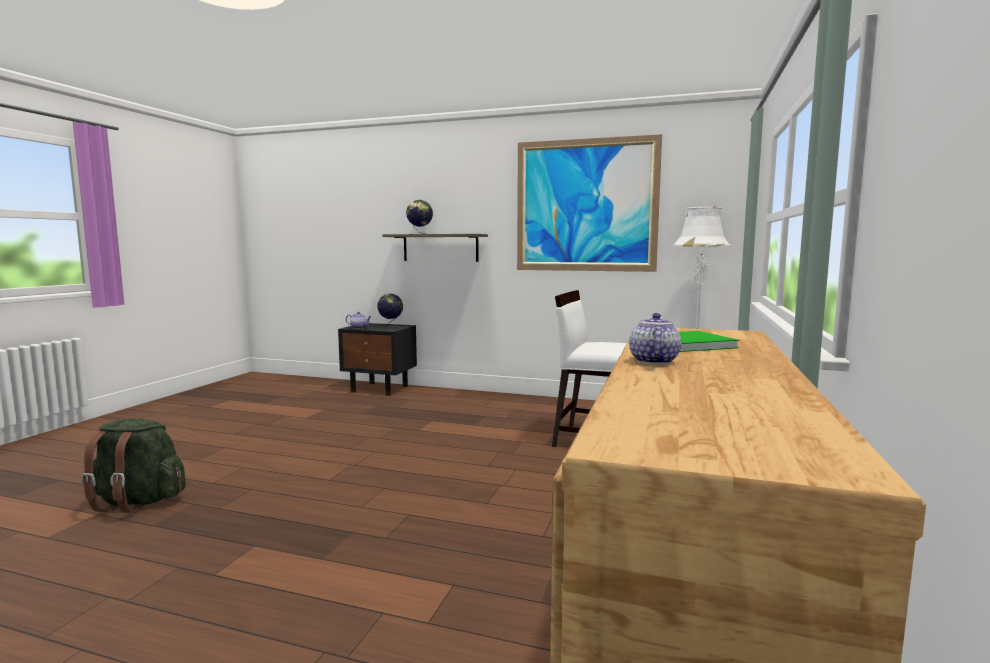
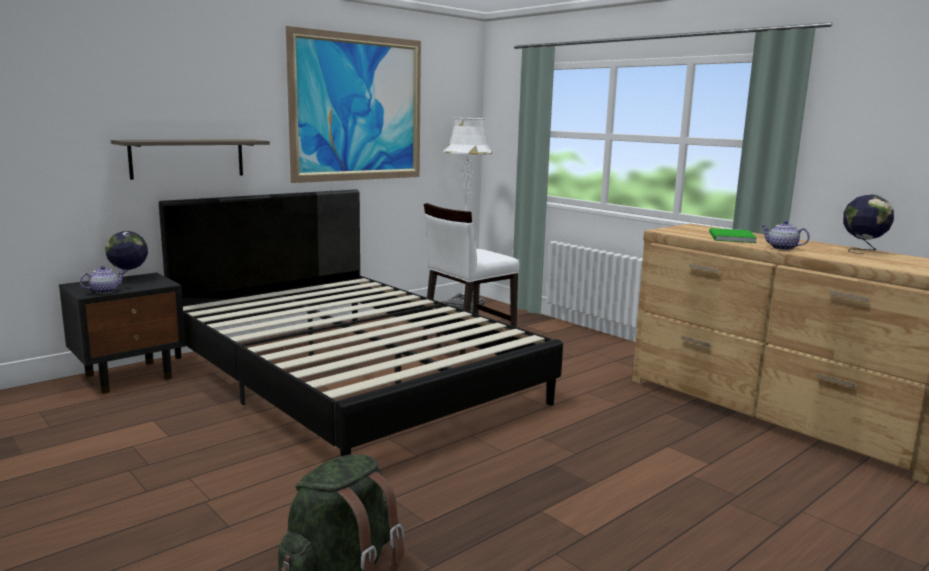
camera: 60 degrees left, 5 degrees up
(420, 234) = (168, 140): globe -> globe (862, 251)
(449, 428) = (351, 378): none -> black bed

